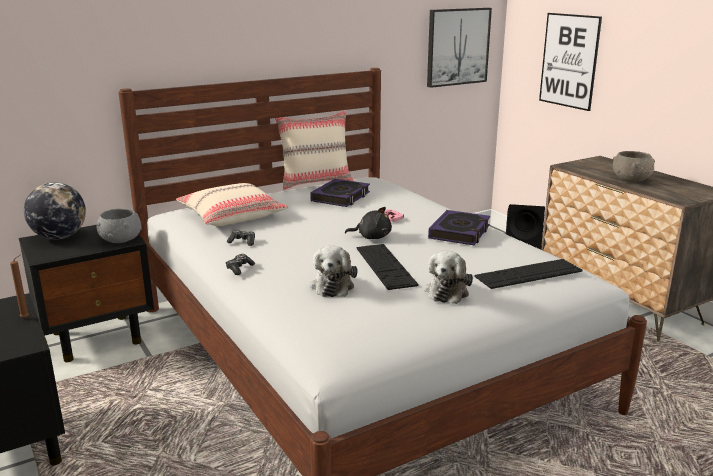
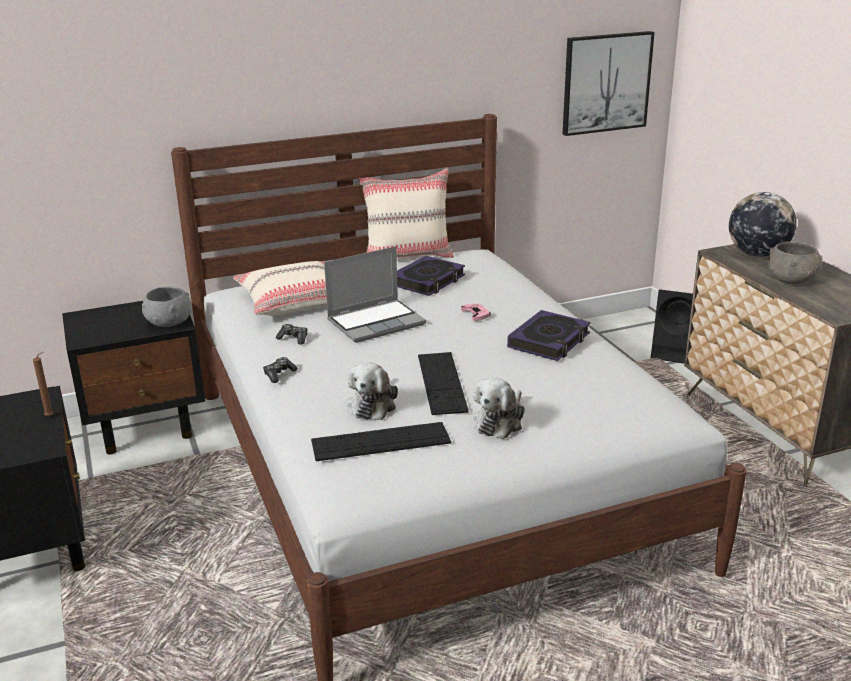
camera: 10 degrees right, 5 degrees up
(59, 237) = (105, 315): globe -> globe (757, 254)
(310, 227) = (376, 322): none -> laptop
(372, 237) = (442, 341): black plush toy -> none
(528, 274) = (605, 405): keyboard -> keyboard (380, 442)
(569, 61) = (745, 109): picture -> none

